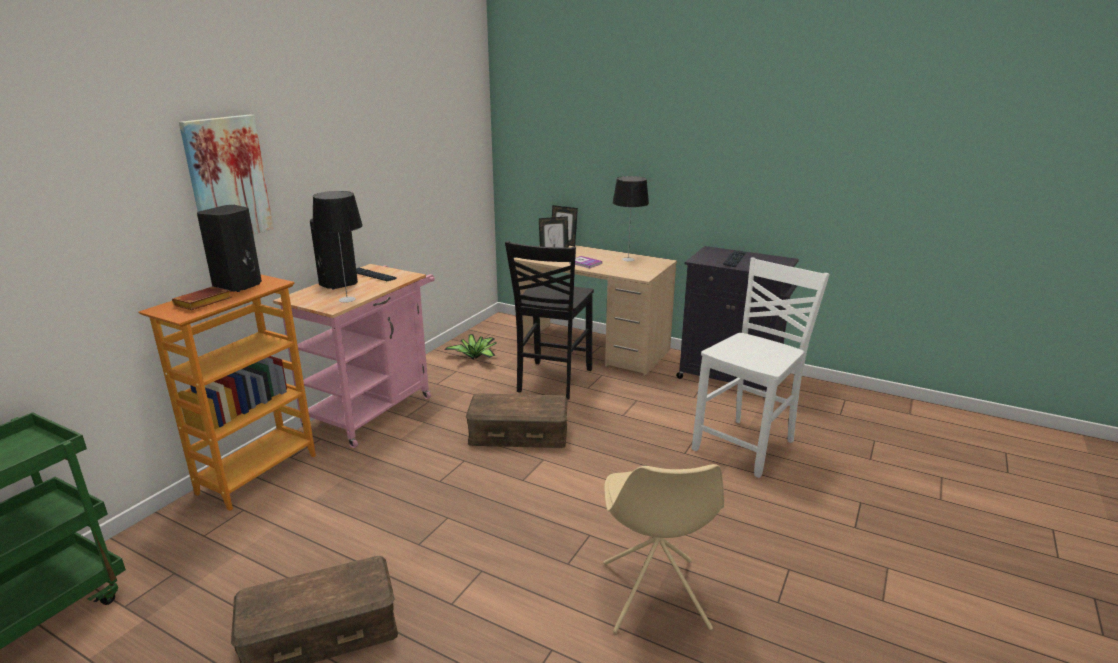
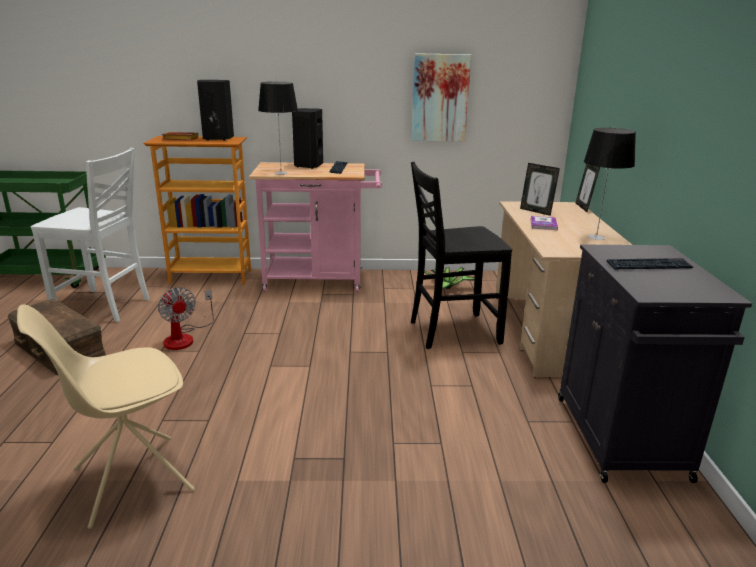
camera: 60 degrees right, 0 degrees up
(227, 179) = (237, 62): picture -> picture (440, 98)
(405, 522) = (185, 337): none -> fan
(518, 434) = (339, 343): brown storage box -> none
(747, 446) = (454, 488): white chair -> white chair (104, 306)

